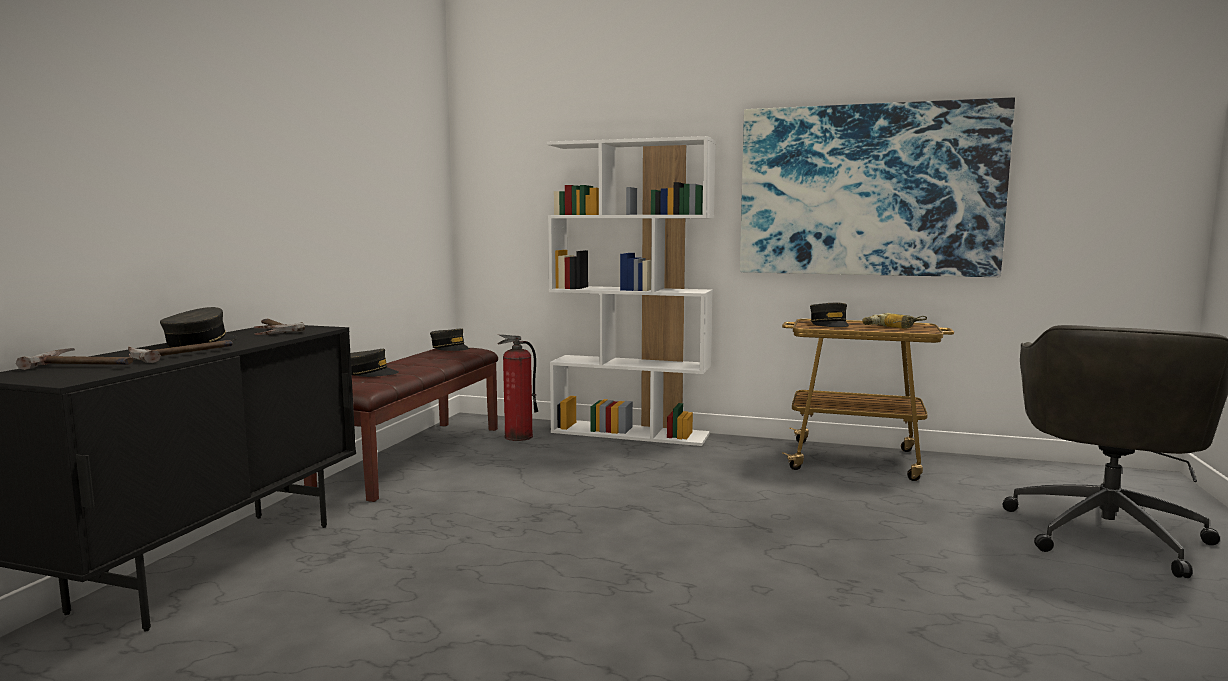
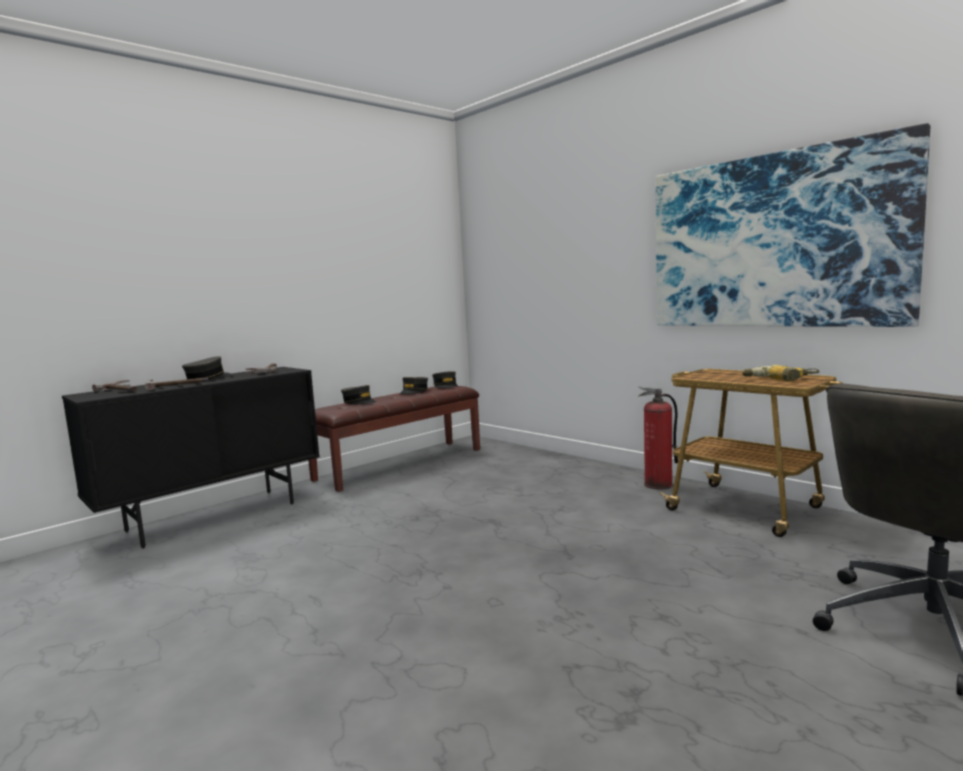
camera: 30 degrees right, 0 degrees up
(518, 437) = (486, 457): fire extinguisher -> fire extinguisher (658, 485)
(631, 433) = (573, 462): white bookcase -> none
(829, 324) = (720, 375): grey cap -> grey cap (414, 391)

